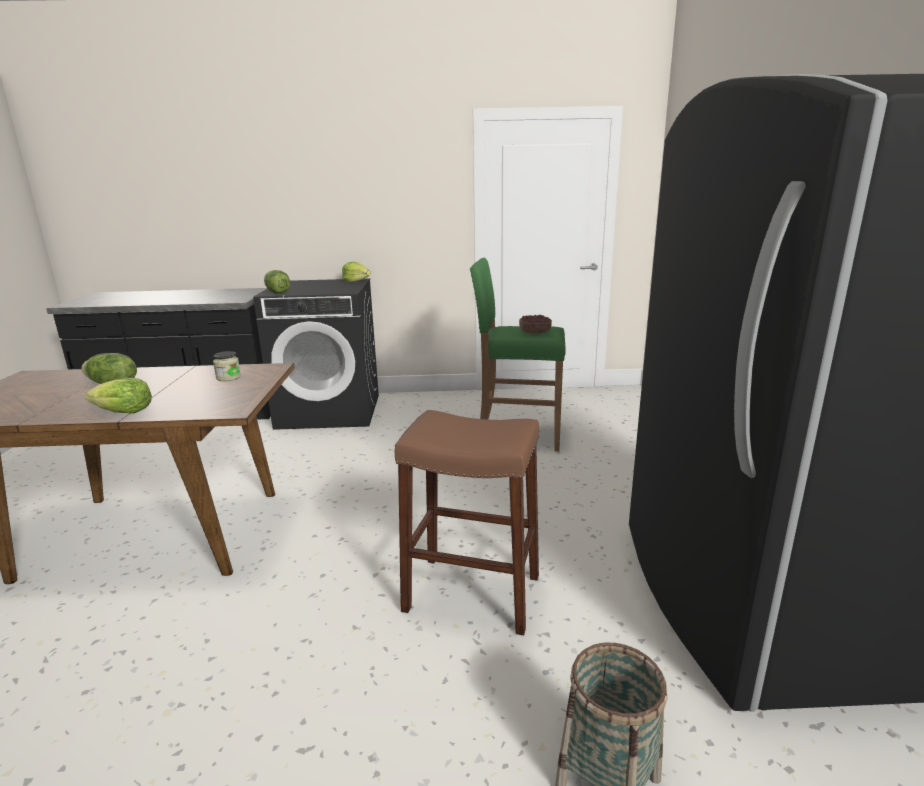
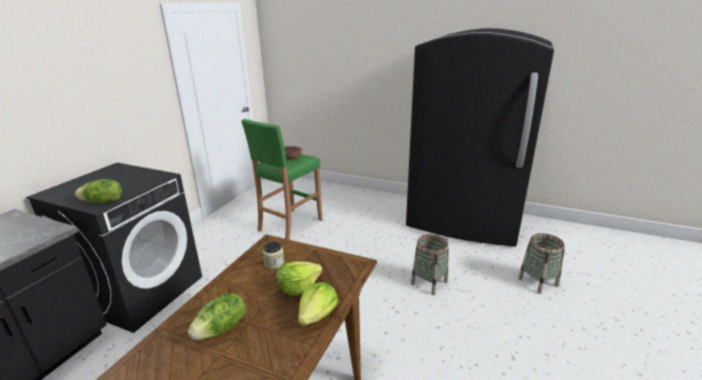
camera: 65 degrees left, 5 degrees up
(356, 281) = (122, 168): lettuce -> lettuce (298, 287)
(472, 593) = (429, 283): brown stool -> basket

